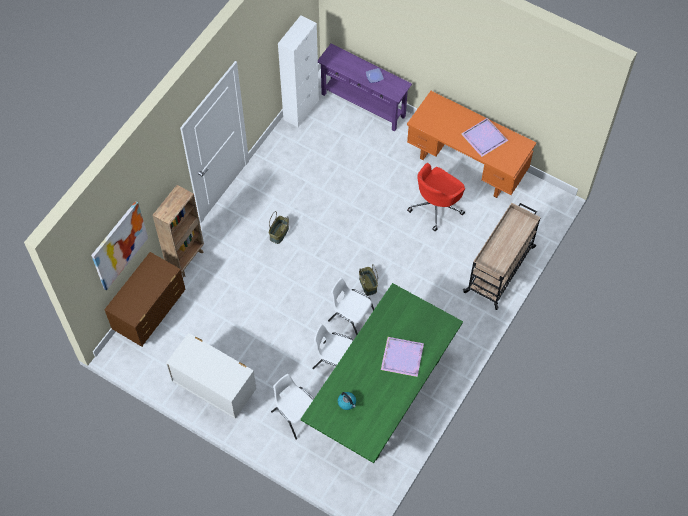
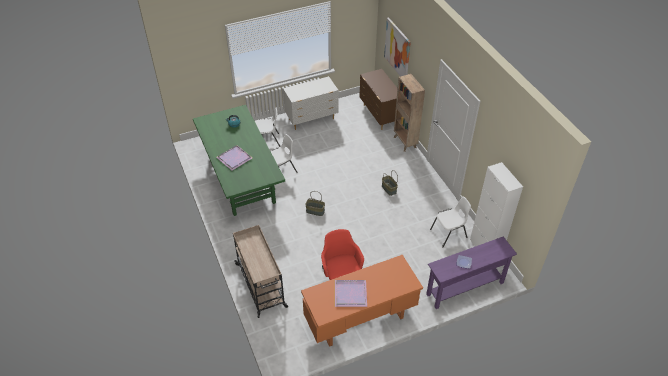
camera: 125 degrees right, 15 degrees down
(351, 317) = (300, 192): white chair -> white chair (449, 234)

